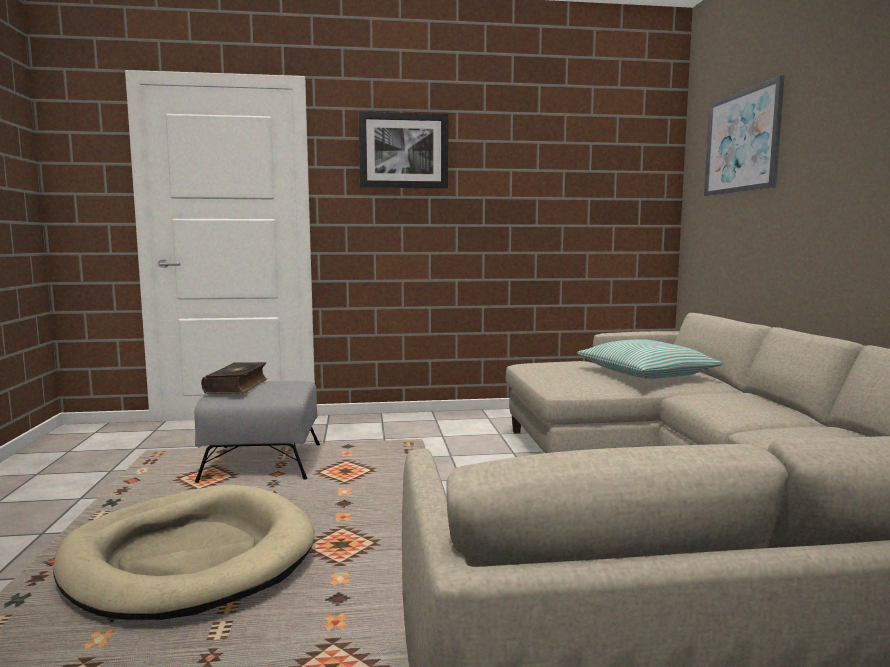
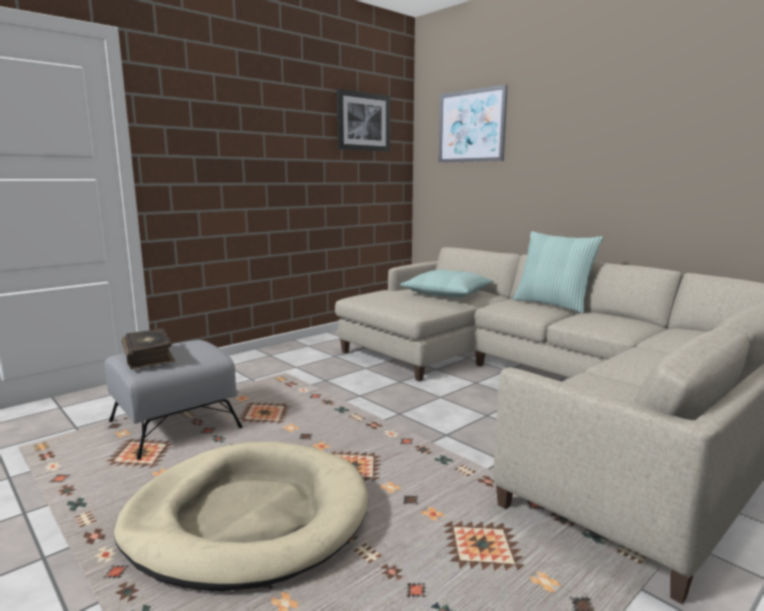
camera: 35 degrees left, 5 degrees up
(403, 151) = (219, 114): picture -> picture (363, 121)
(788, 407) = (553, 304): none -> pillow

